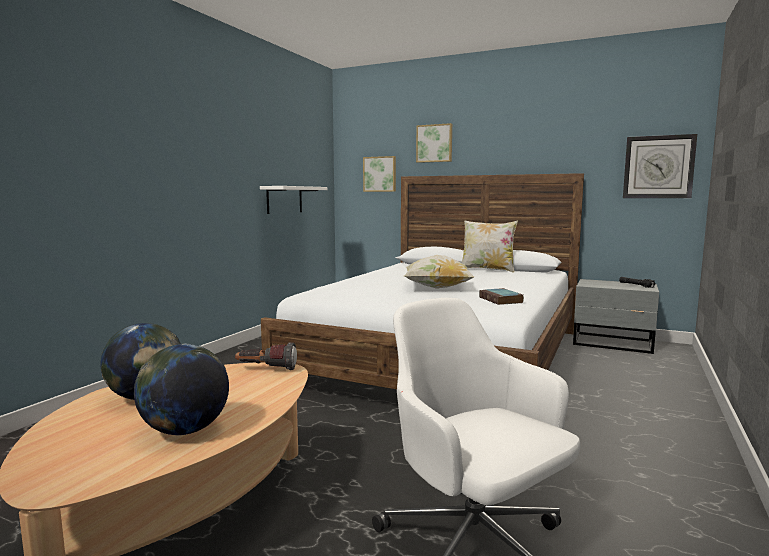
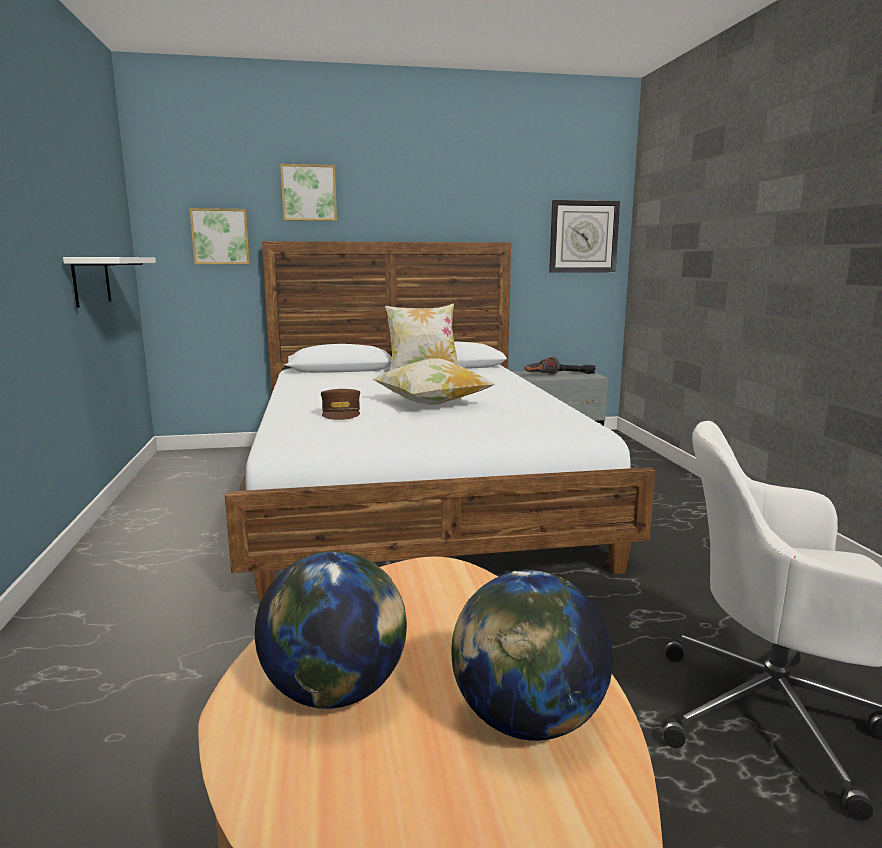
camera: 35 degrees left, 5 degrees up
(266, 369) = (412, 577): flashlight -> flashlight (540, 376)
(364, 285) = (341, 413): none -> brown cap
(501, 300) = (542, 410): book -> none

